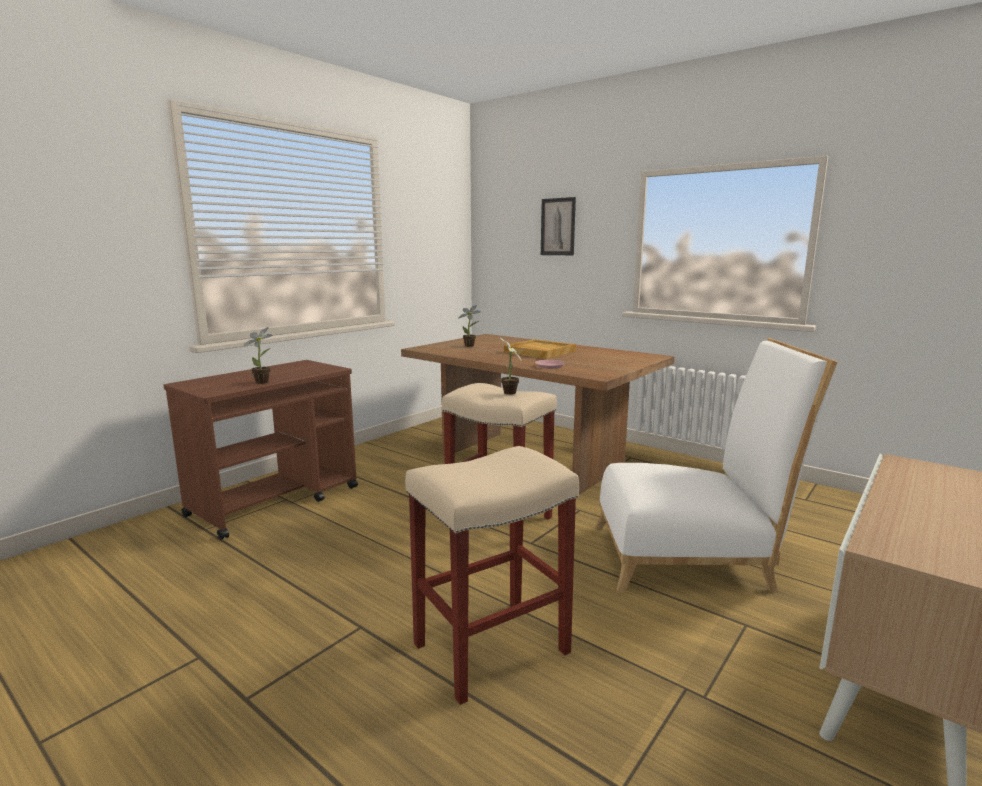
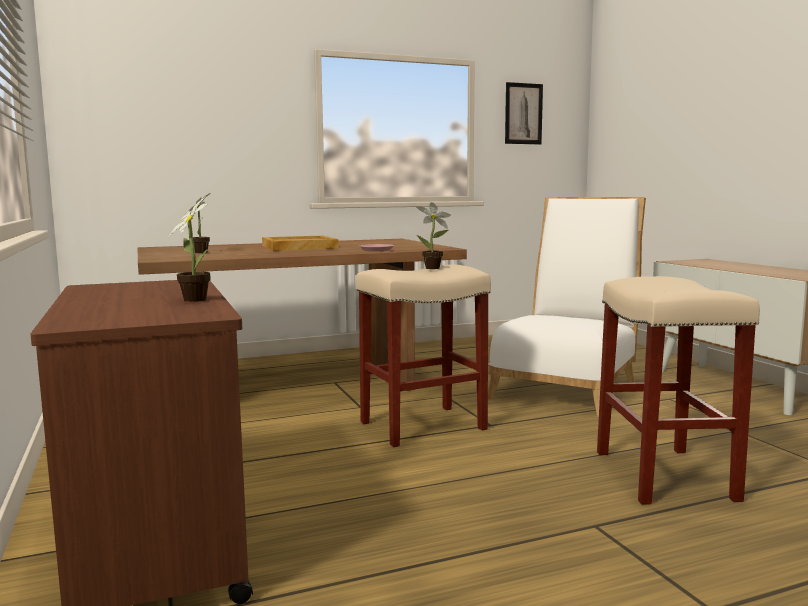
camera: 60 degrees left, 5 degrees down
(558, 227) = (209, 103): picture -> picture (523, 114)

